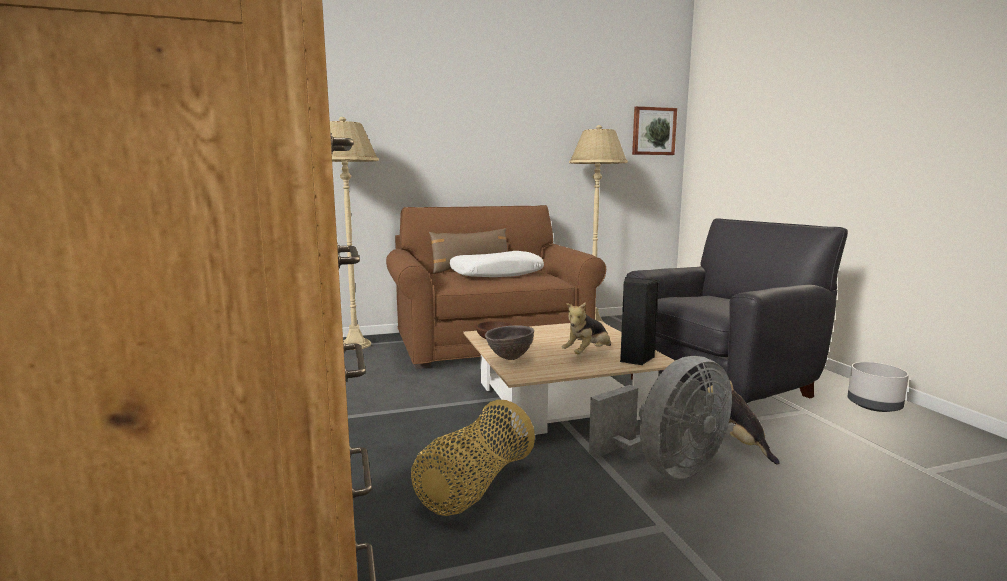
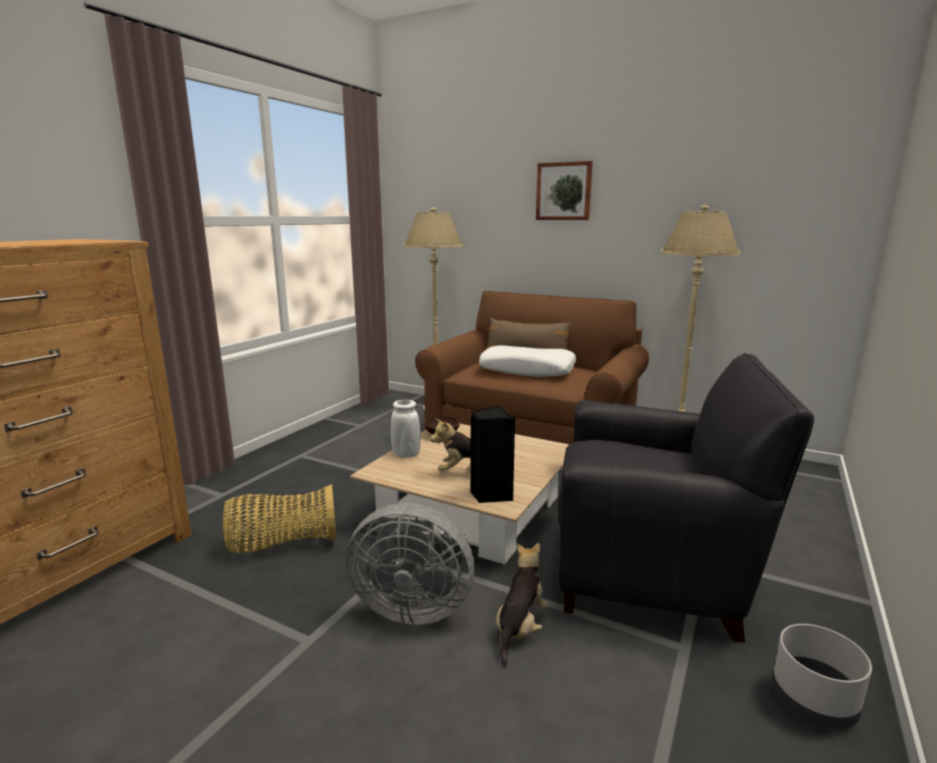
camera: 45 degrees right, 5 degrees up
(509, 358) = (406, 455): brown bowl -> white vase
(653, 131) = (825, 206): picture -> picture (564, 191)

